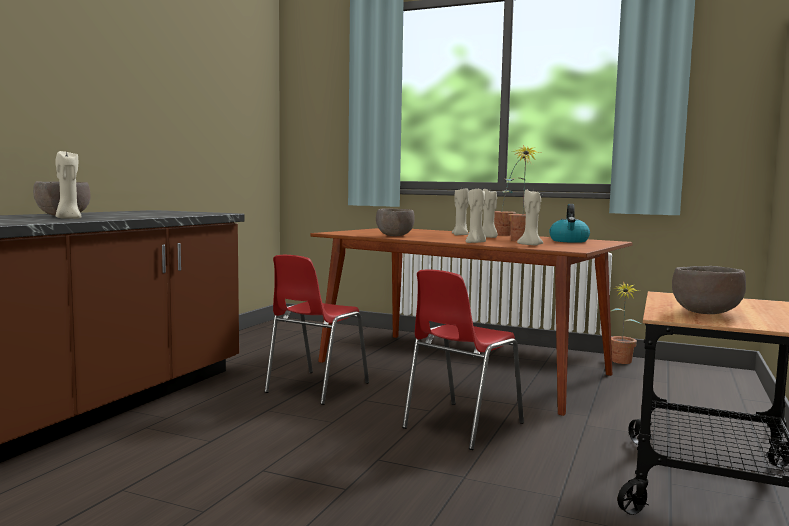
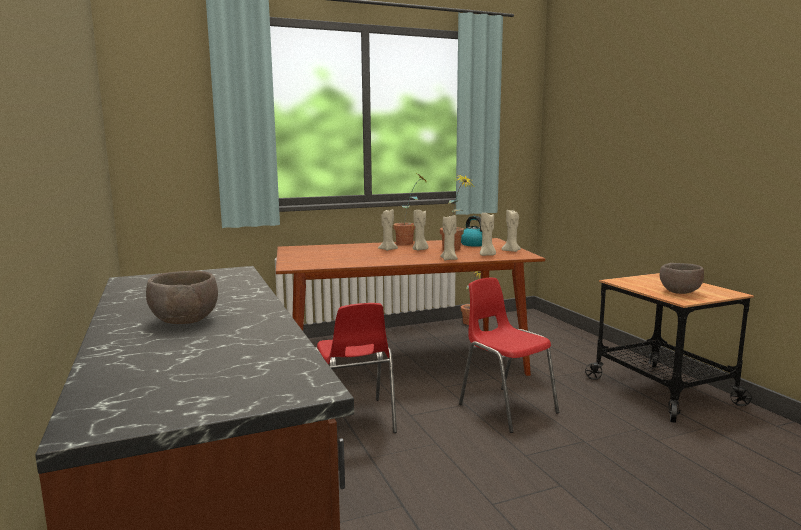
camera: 45 degrees left, 5 degrees up
(68, 218) = (244, 325): beige candle -> beige candle (511, 251)
(394, 236) = (358, 261): brown bowl -> none
(460, 426) = (505, 408): red chair -> red chair turned 150 degrees clockwise

